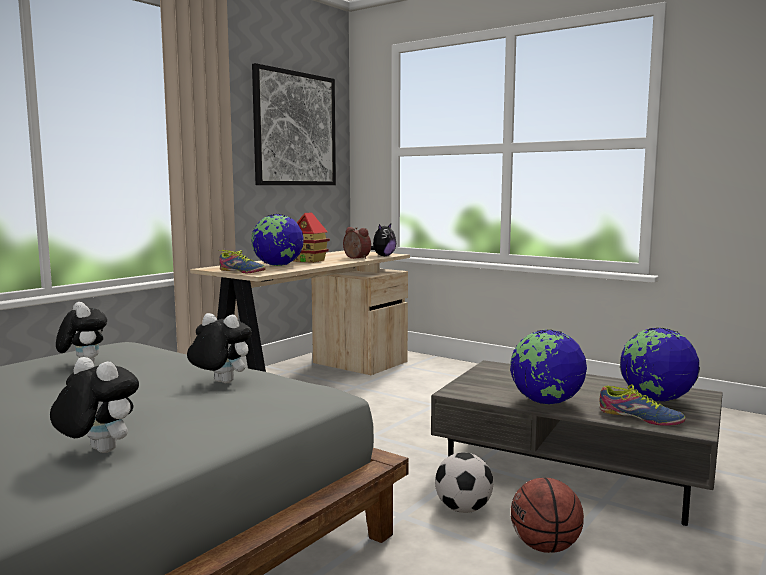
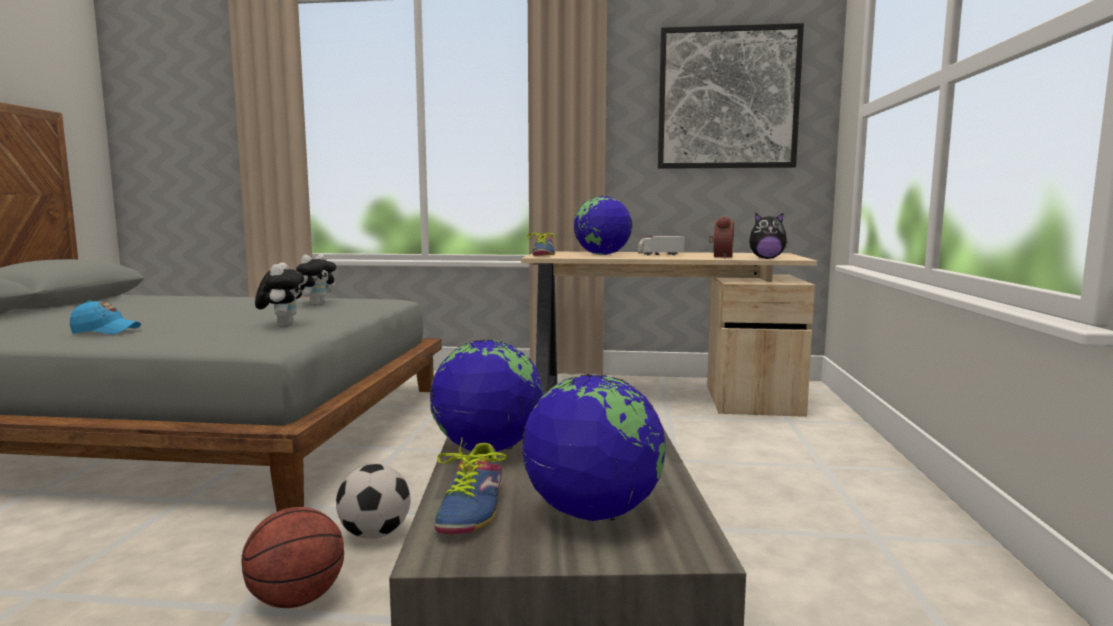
camera: 60 degrees right, 0 degrees up
(97, 451) = (105, 331): plush toy -> blue cap
(309, 261) = (660, 255): toy house -> toy truck

